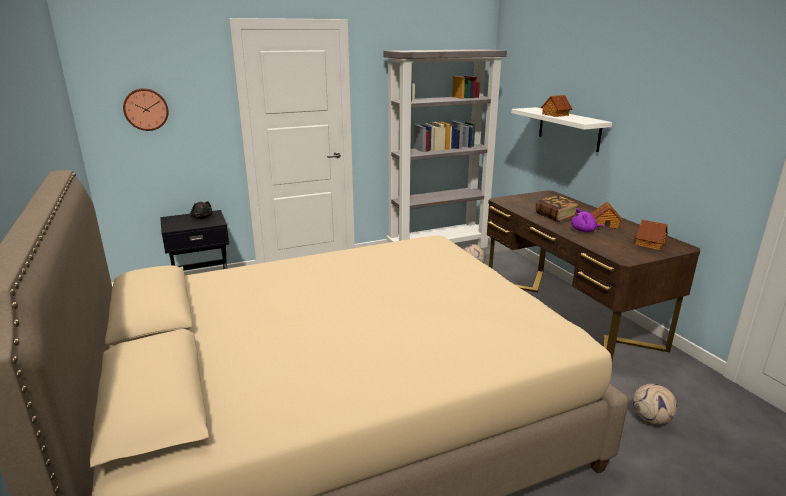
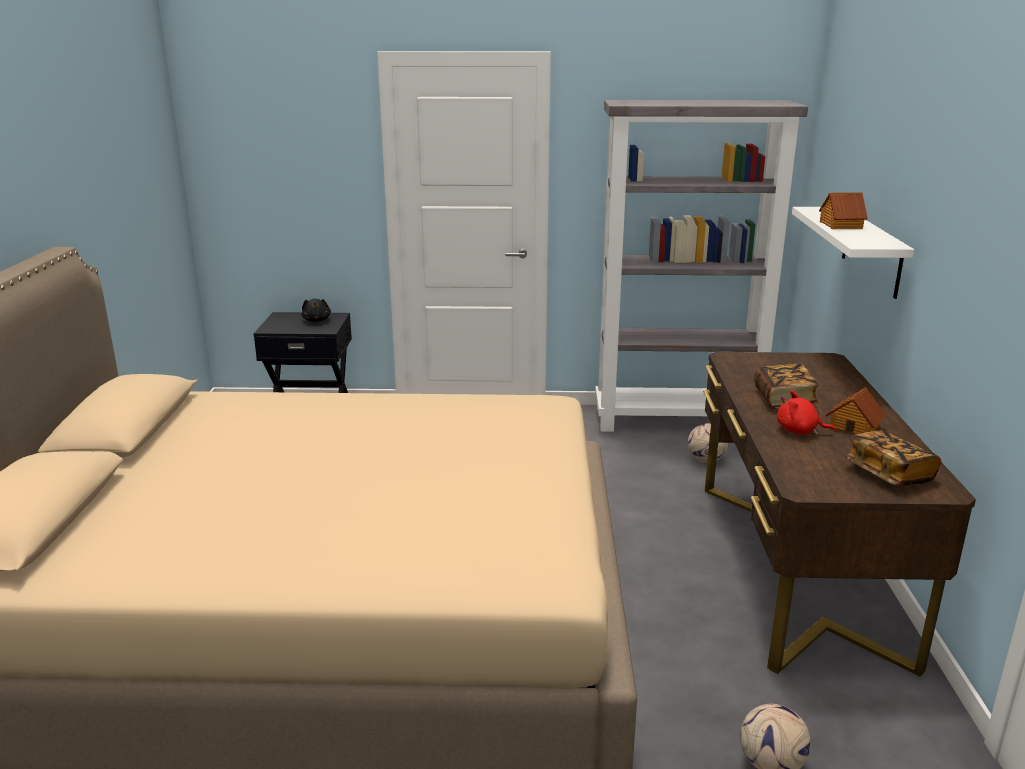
camera: 25 degrees right, 0 degrees up
(146, 109) = (265, 170): wall clock -> none
(584, 231) = (799, 431): purple plush toy -> red plush toy
(650, 244) = (888, 474): toy house -> book

